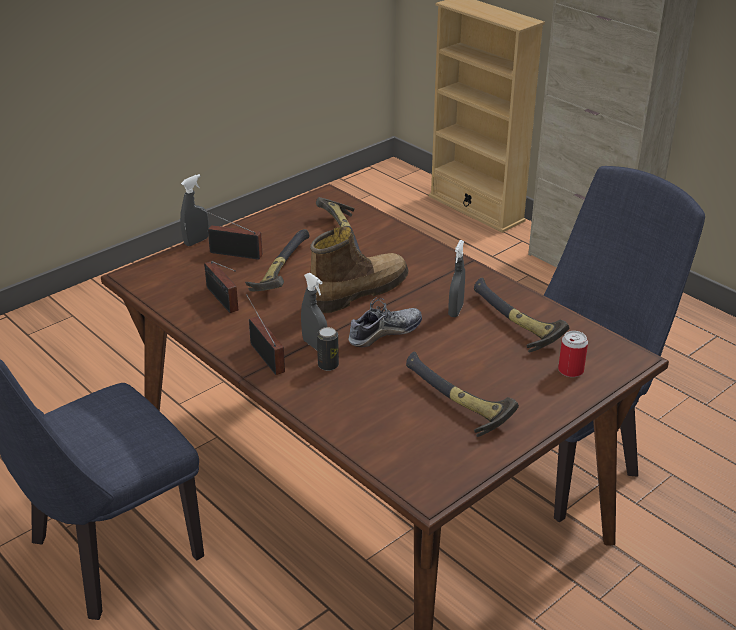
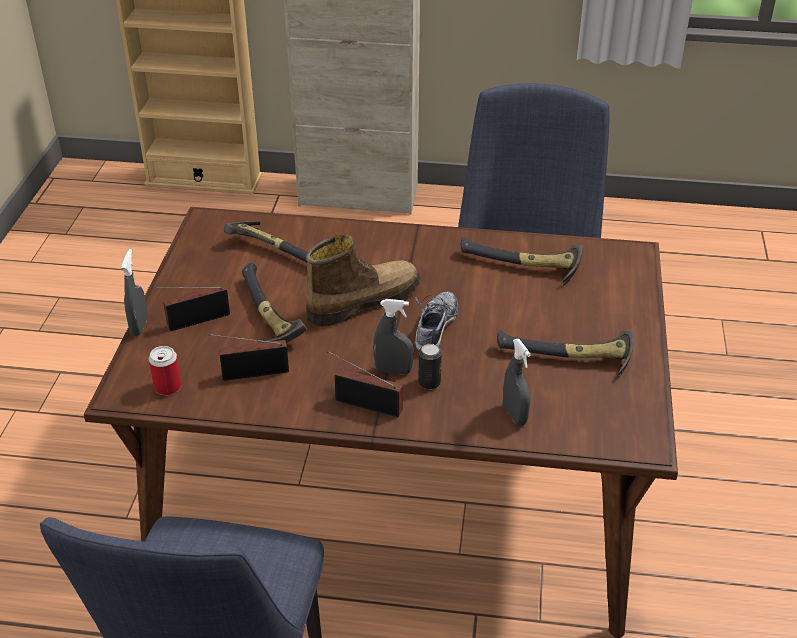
camera: 40 degrees left, 5 degrees up
(223, 300) = (251, 373): radio -> radio turned 150 degrees clockwise
(357, 292) = (362, 301): boot -> boot turned 45 degrees clockwise
(455, 310) = (464, 278): grey spray bottle -> grey spray bottle (514, 415)
(570, 370) = (610, 285): can -> can (168, 387)

